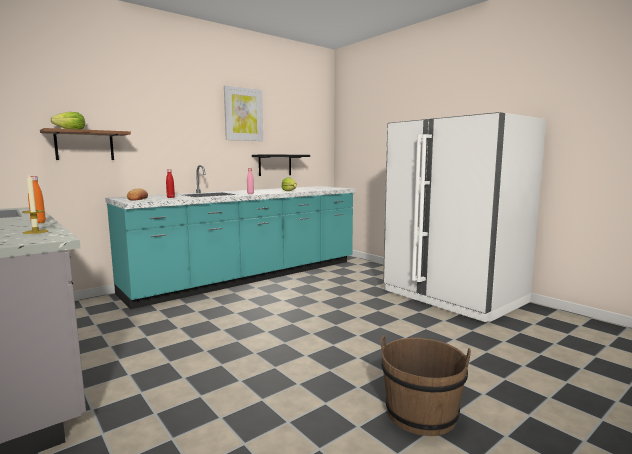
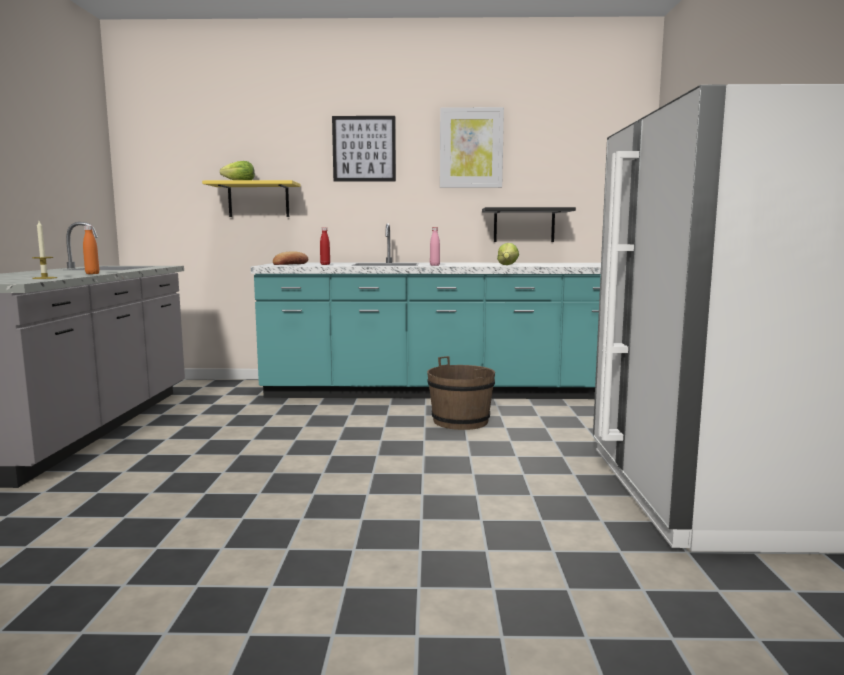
camera: 40 degrees right, 0 degrees up
(84, 145) = (258, 200): brown shelf -> yellow shelf
(172, 109) = (364, 149): none -> picture
(421, 414) = (282, 611): brown bucket -> brown bucket (460, 421)

